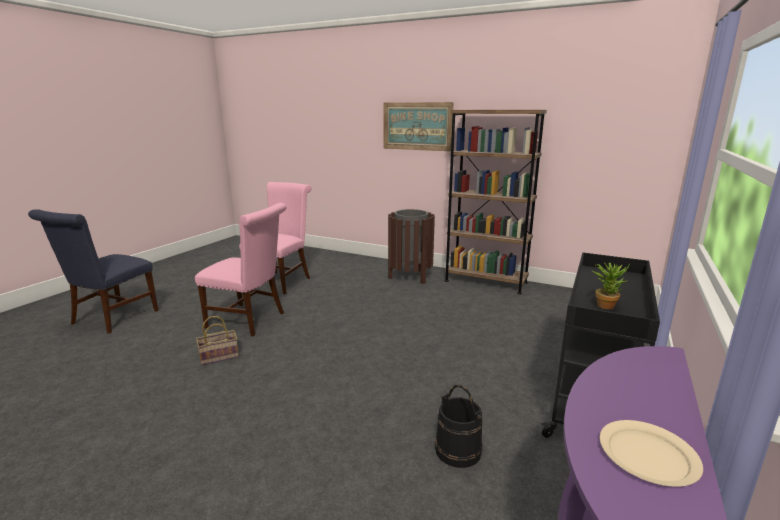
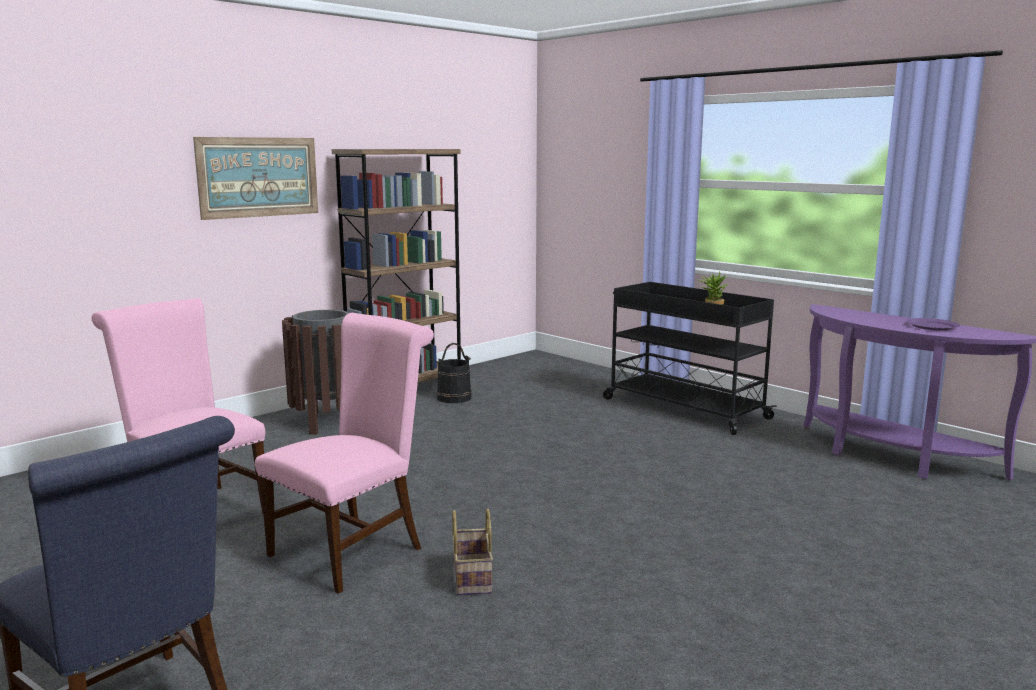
camera: 70 degrees left, 5 degrees down
(457, 450) = (743, 466): black bucket -> black bucket (454, 398)
(648, 456) = (932, 326): beige plate -> purple plate

